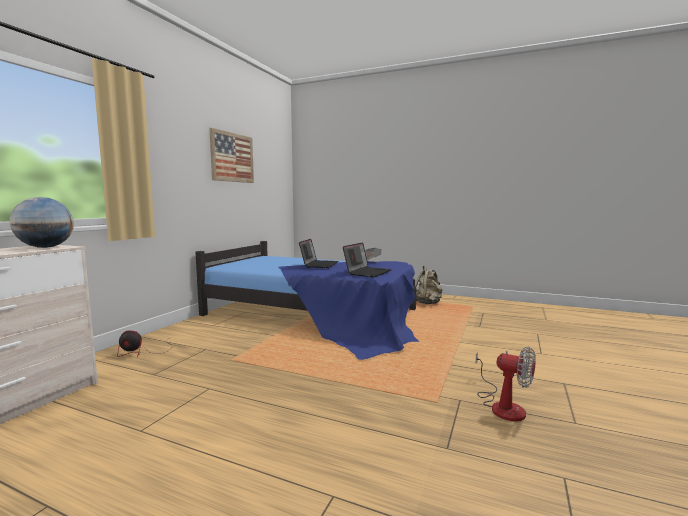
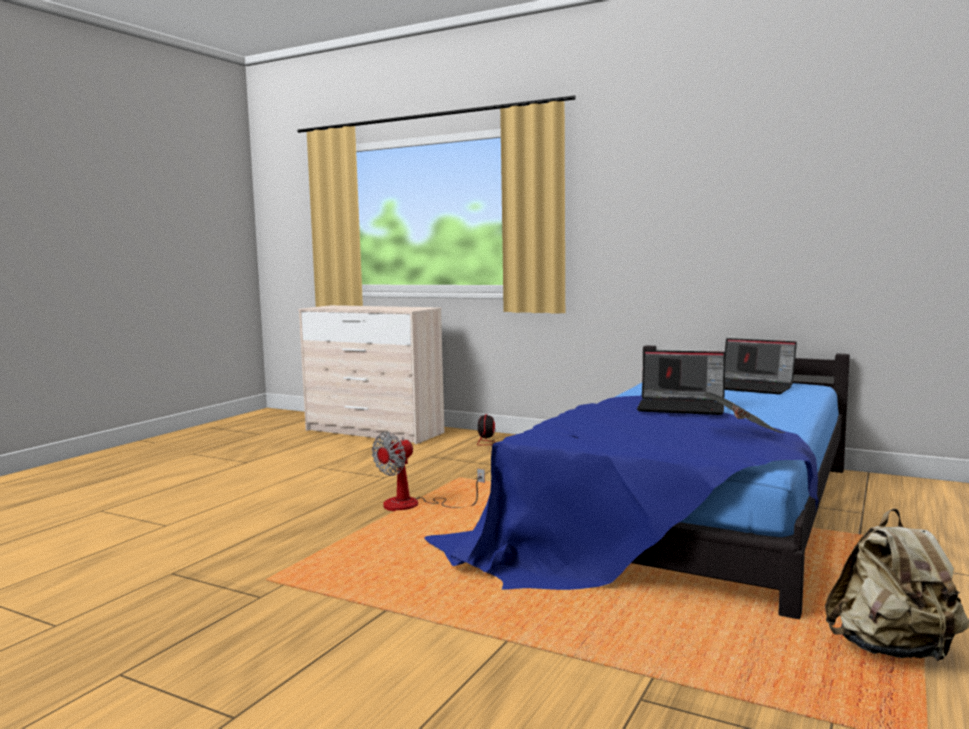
camera: 95 degrees right, 0 degrees up
(46, 247) = (407, 309): globe -> none
(232, 157) = (760, 178): picture -> none
(367, 272) = (586, 428): laptop -> laptop (753, 387)
(502, 405) = (218, 625): fan -> fan (414, 505)

